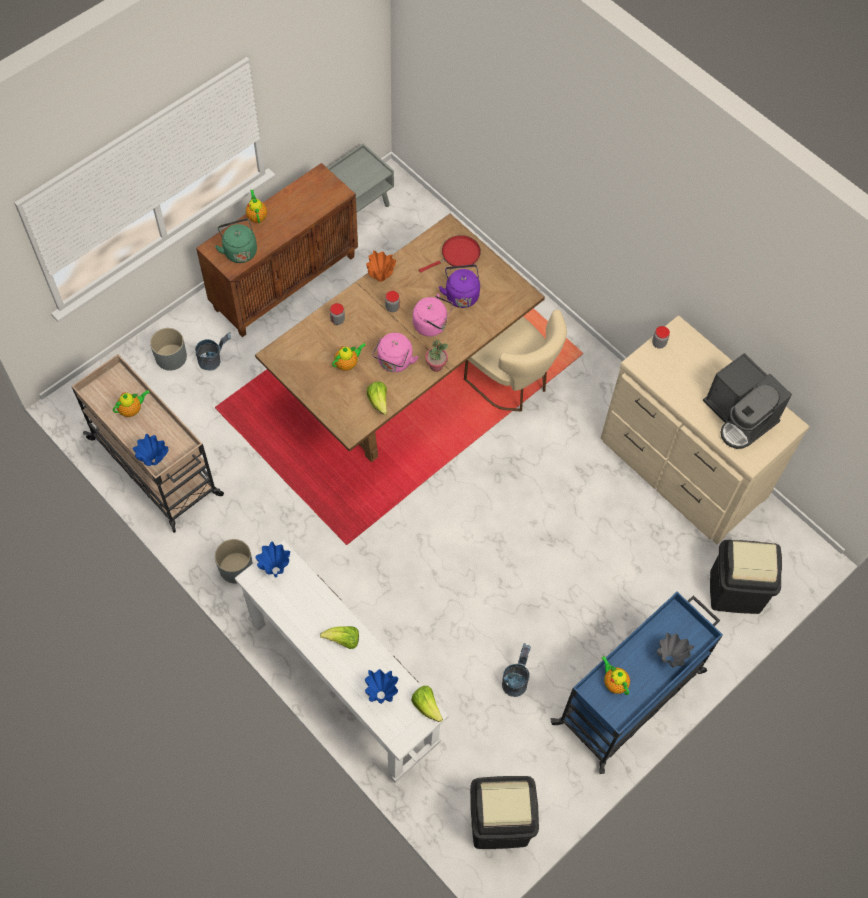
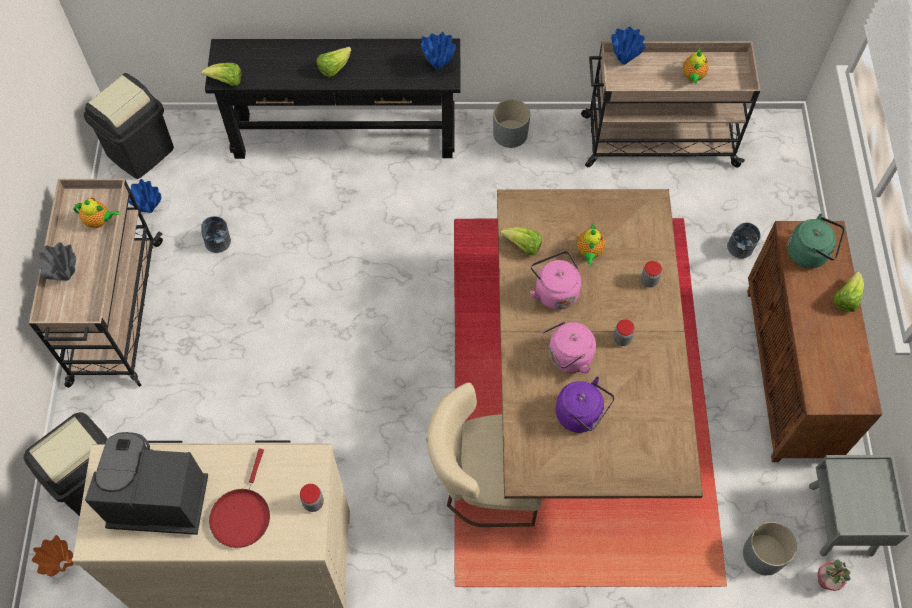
camera: 135 degrees right, 0 degrees up
(171, 357) = (770, 222): grey planter -> grey planter (764, 554)
(257, 216) = (846, 299): teapot -> lettuce
(343, 682) = (345, 136): white console table -> black console table
(380, 279) = (667, 355): orange vase -> orange vase (63, 564)
(381, 695) = (266, 61): blue vase -> blue vase (149, 209)
(436, 365) = (517, 323): potted plant -> potted plant (826, 581)
(458, 255) = (635, 454): red frying pan -> red frying pan (242, 514)
(630, 696) = (116, 314): blue cart -> beige cart

